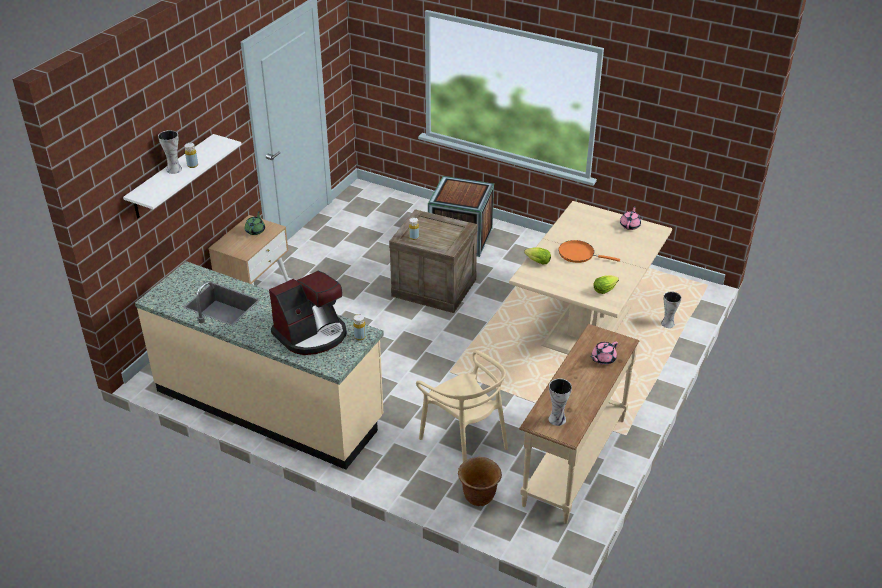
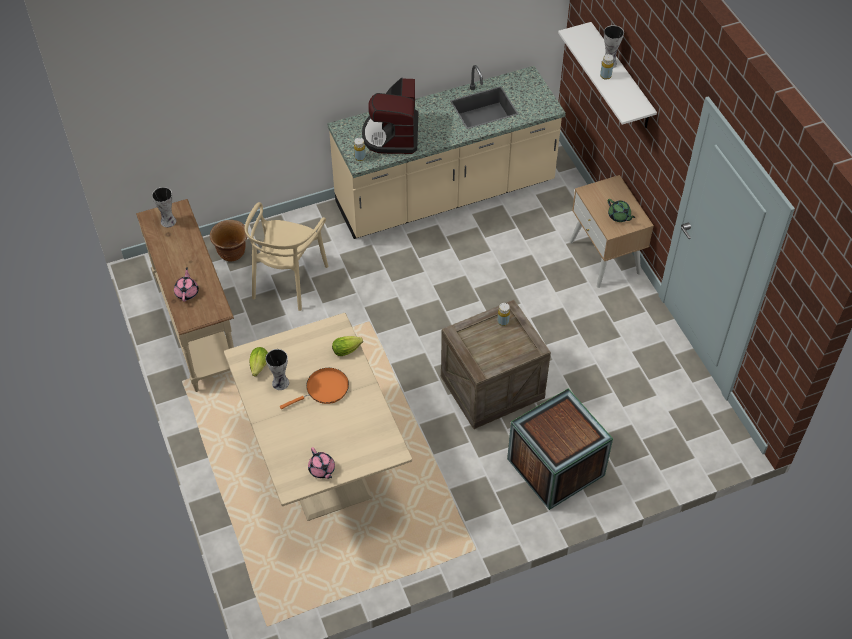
camera: 130 degrees right, 15 degrees up
(464, 441) = (288, 280): beige chair -> beige chair turned 75 degrees counterclockwise
(667, 324) = (256, 531): vase -> vase (281, 383)

